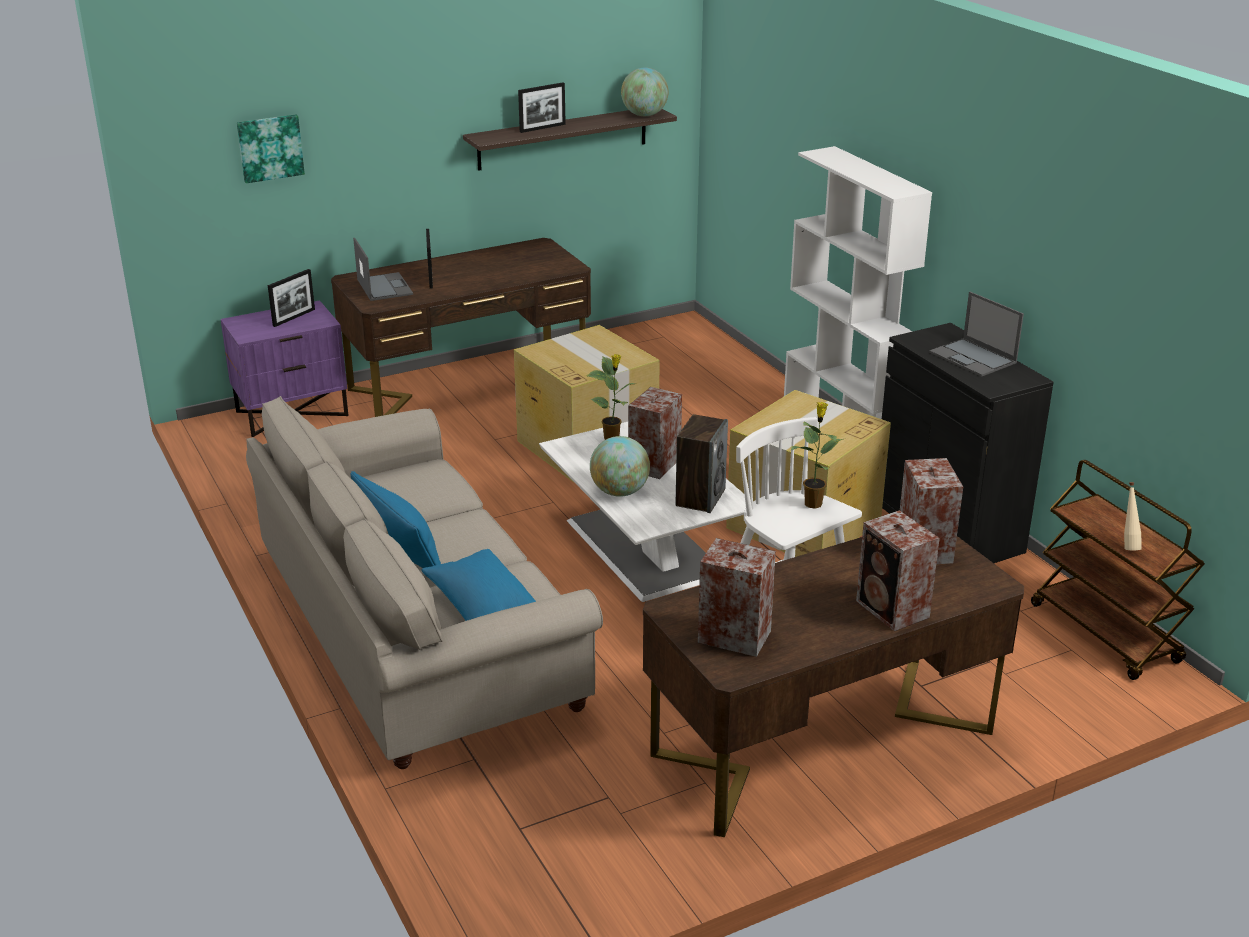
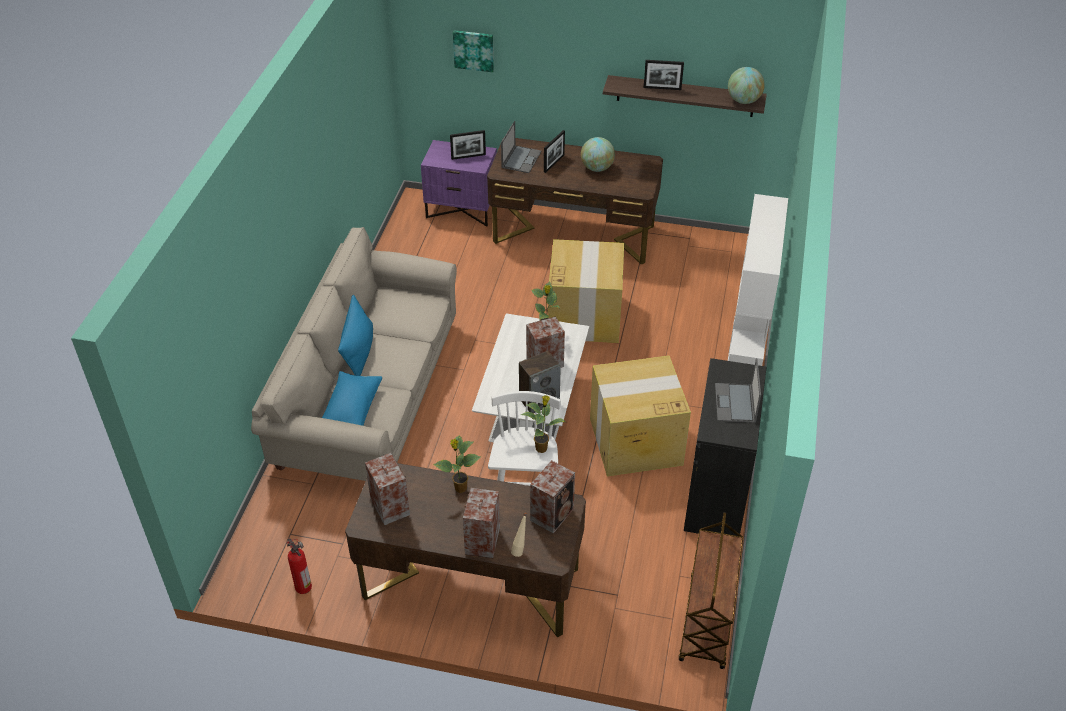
camera: 40 degrees right, 15 degrees up
(619, 492) = (504, 372): globe -> globe (597, 168)
(620, 873) = (302, 586): none -> fire extinguisher
(787, 578) = (460, 488): none -> potted plant
(1127, 546) = (704, 582): beige bottle -> beige bottle (520, 549)

